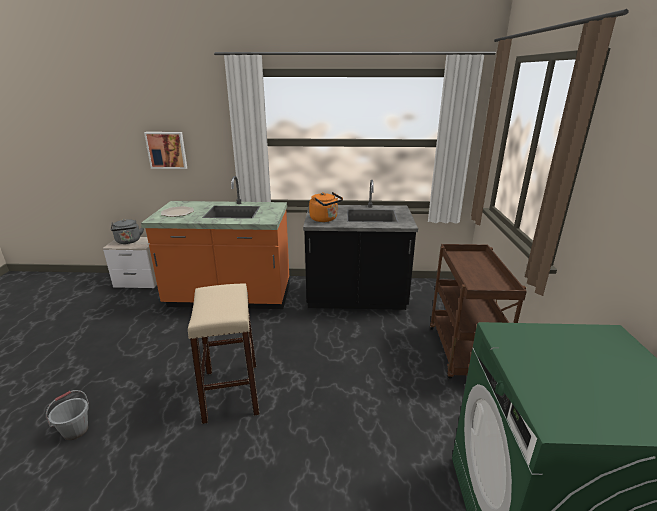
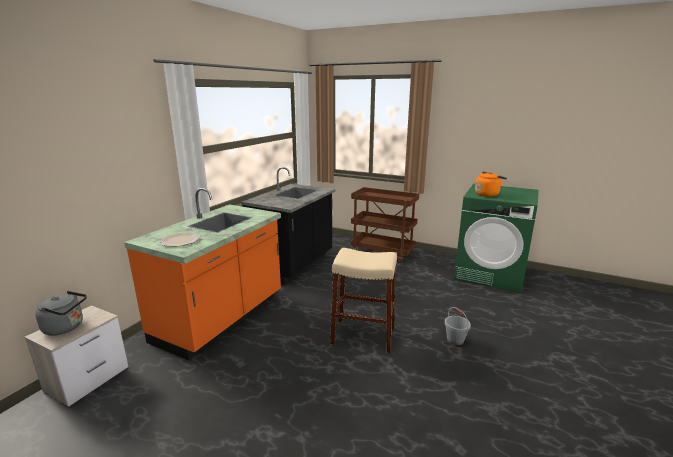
camera: 65 degrees left, 5 degrees down
(75, 431) = (361, 429): grey bucket -> grey bucket (455, 340)
(167, 150) = (91, 180): picture -> none
(325, 219) = (285, 202): orange kettle -> orange kettle (487, 194)

